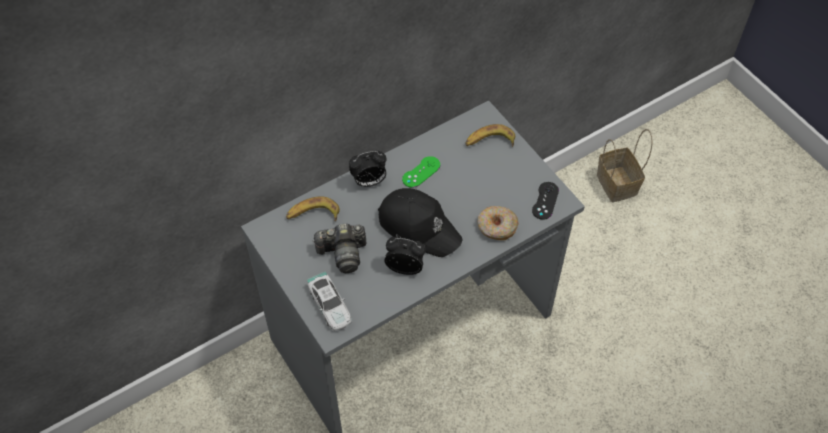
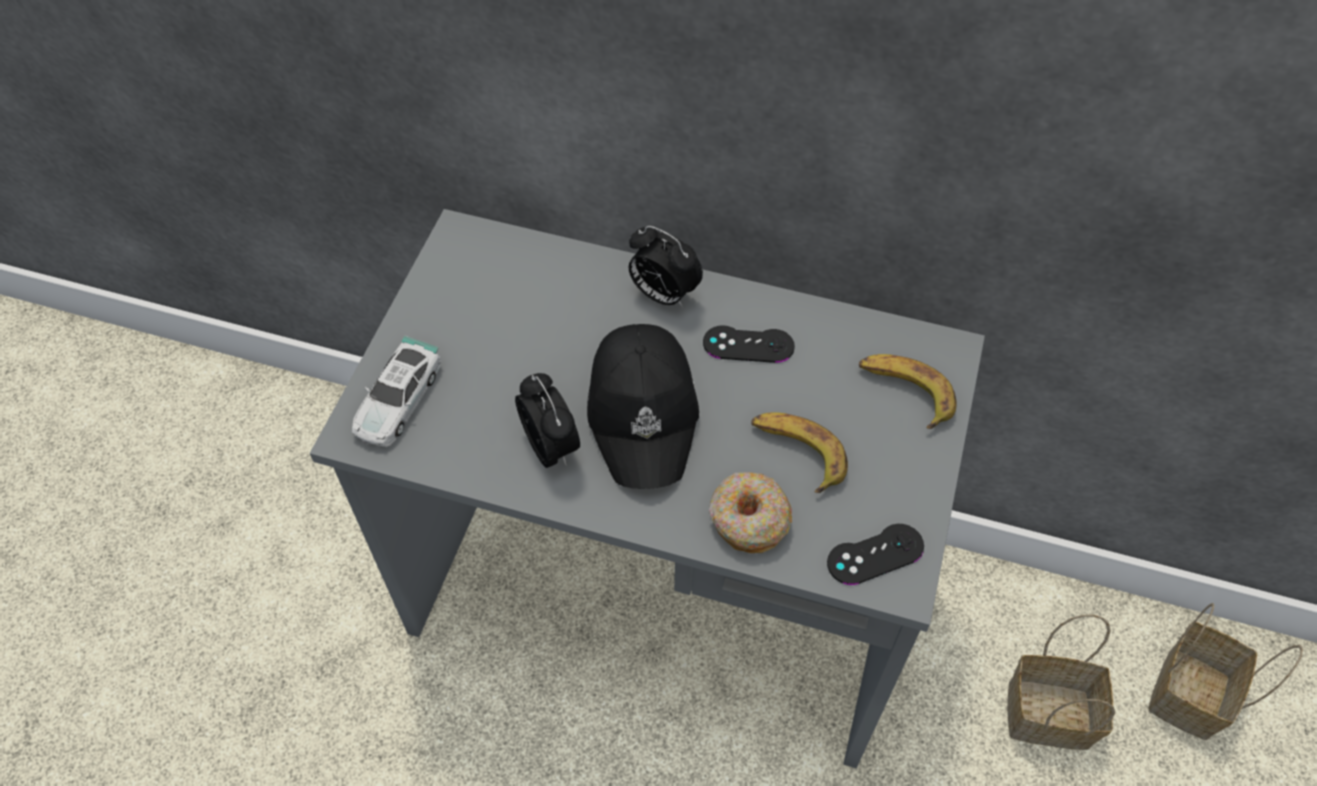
camera: 50 degrees right, 0 degrees up
(313, 214) = (539, 271): banana -> banana (797, 453)
(343, 253) = (504, 352): camera -> none
(421, 172) = (748, 344): green game controller -> black game controller
(585, 236) = (1045, 716): none -> basket

